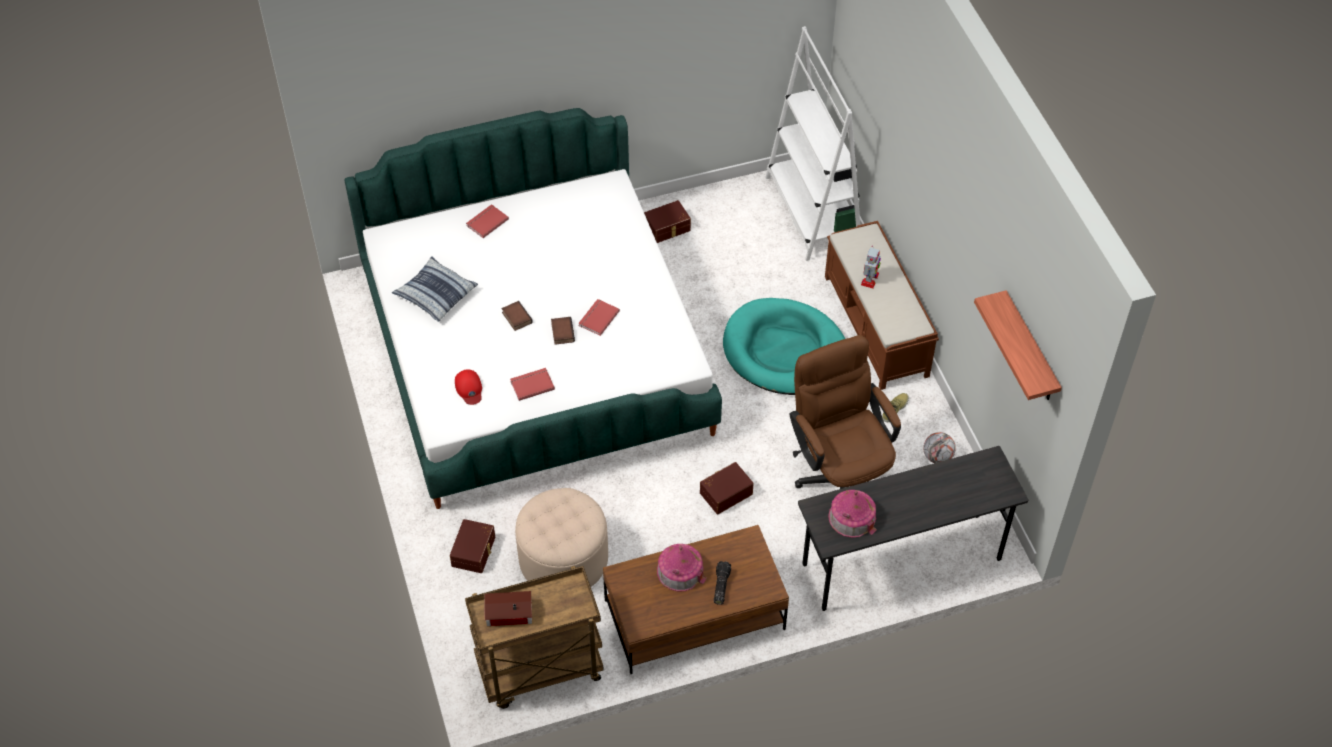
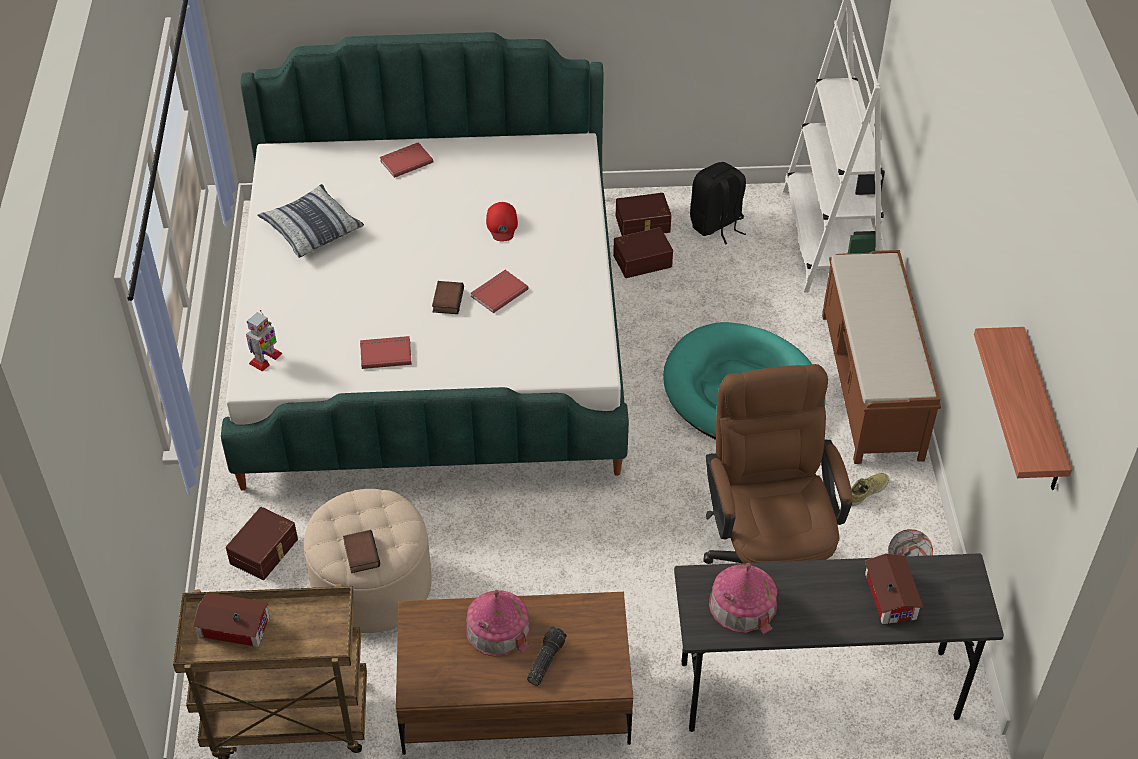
camera: 15 degrees right, 5 degrees down
(469, 388) = (306, 342): red cap -> red cap (502, 225)
(516, 318) = (397, 273): book -> book (360, 554)
(724, 217) = (716, 225): none -> black backpack
(725, 492) = (609, 548): brown storage box -> brown storage box (642, 260)
(870, 279) = (868, 316): toy robot -> toy robot (265, 359)
(948, 488) = (891, 594): none -> toy house

